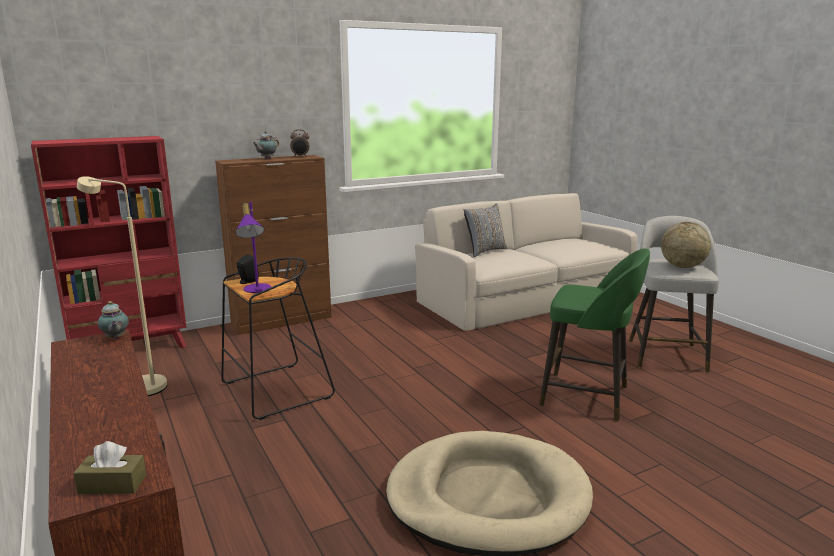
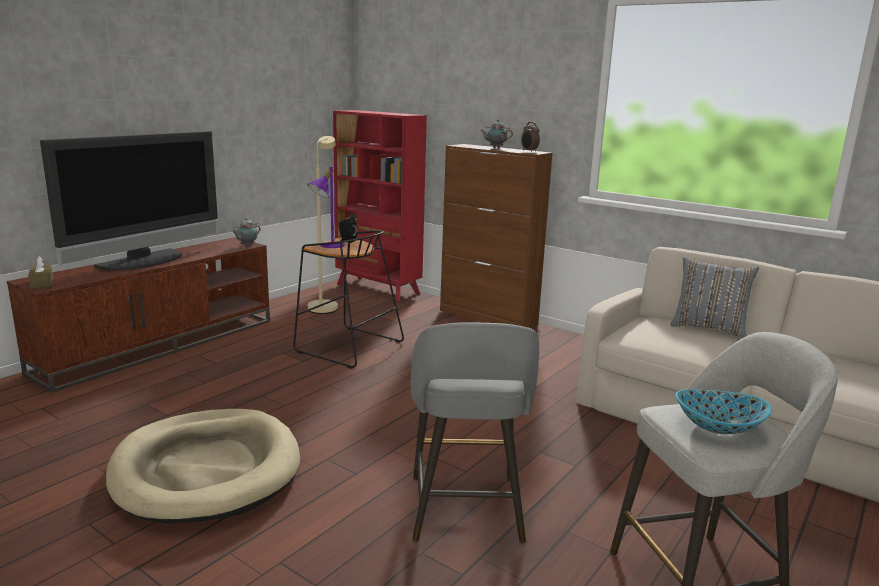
camera: 65 degrees right, 0 degrees up
(95, 403) = (145, 261): none -> television
(587, 396) = (465, 511): green stool -> grey stool
(682, 266) = (717, 427): globe -> bowl

